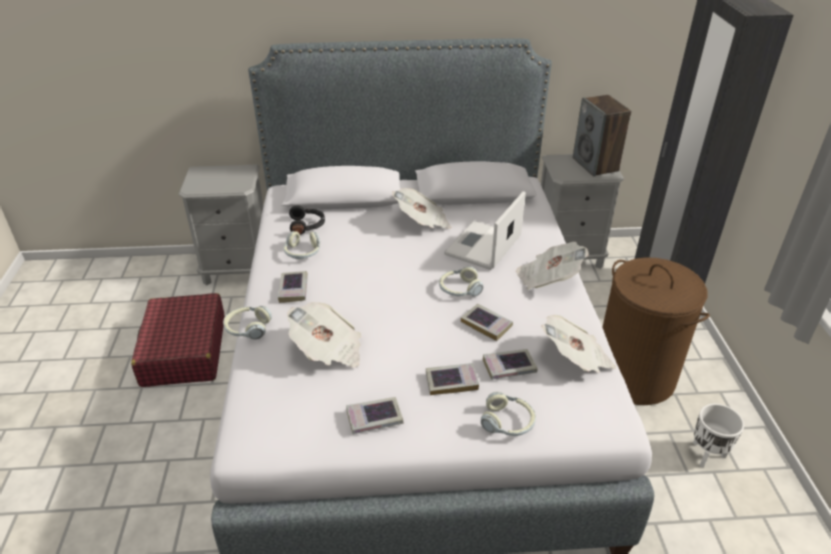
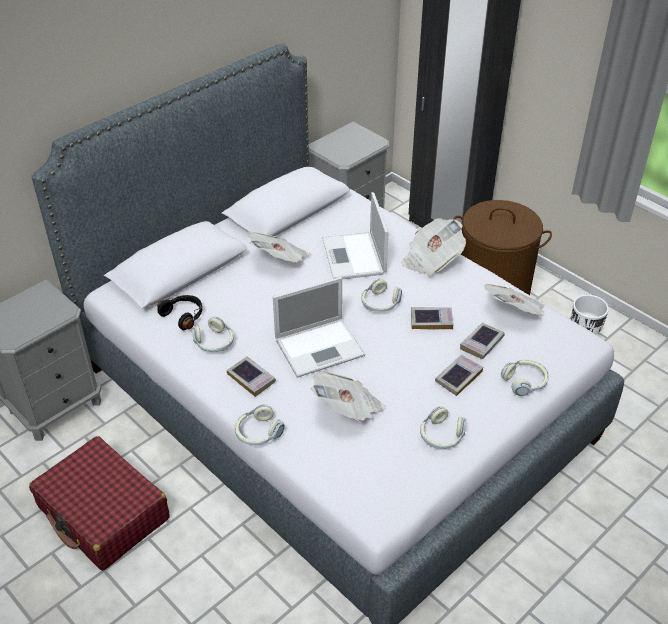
camera: 40 degrees left, 5 degrees up
(370, 295) = (321, 347): none -> laptop
(374, 418) = (441, 436): book -> headphones
(596, 165) = (357, 137): speaker -> none

